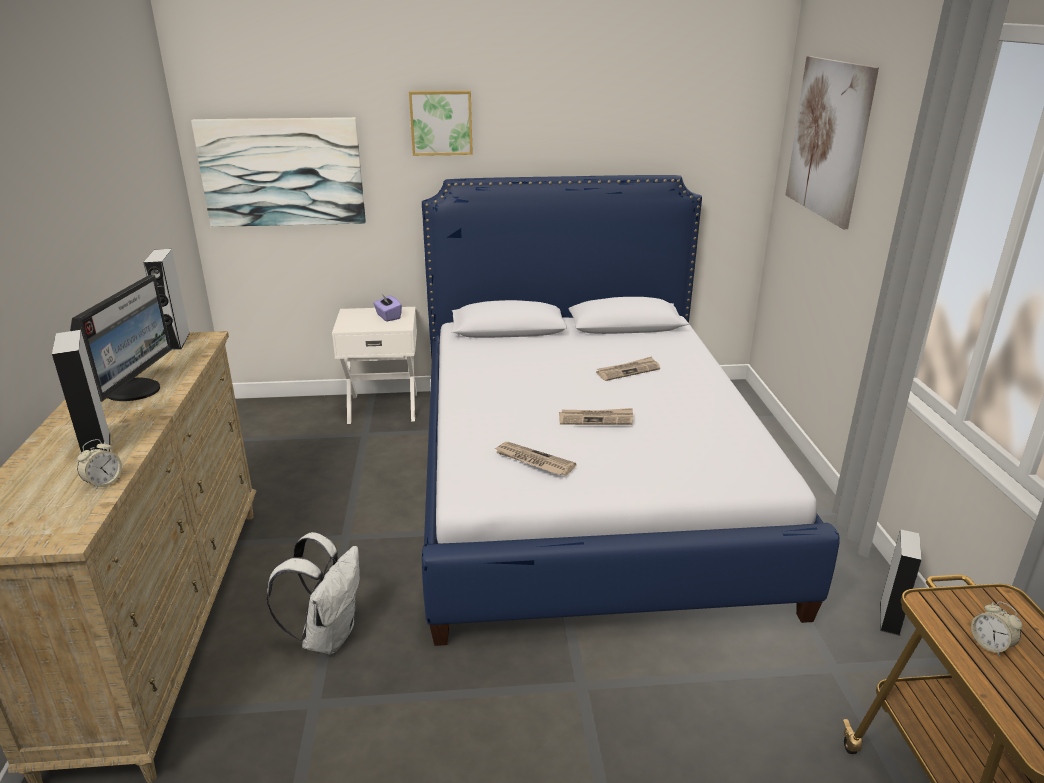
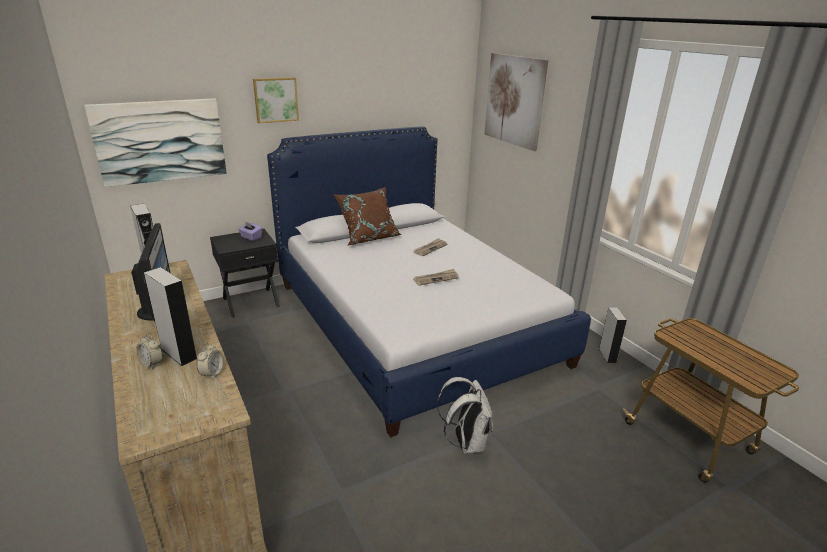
camera: 25 degrees left, 0 degrees up
(328, 635) = (318, 451): white backpack -> white backpack (466, 442)
(383, 407) = (250, 302): white nightstand -> black nightstand
(533, 461) = (421, 309): newspaper -> none
(548, 340) = (368, 237): none -> brown pillow
(990, 645) = (703, 346): alarm clock -> alarm clock (152, 364)

